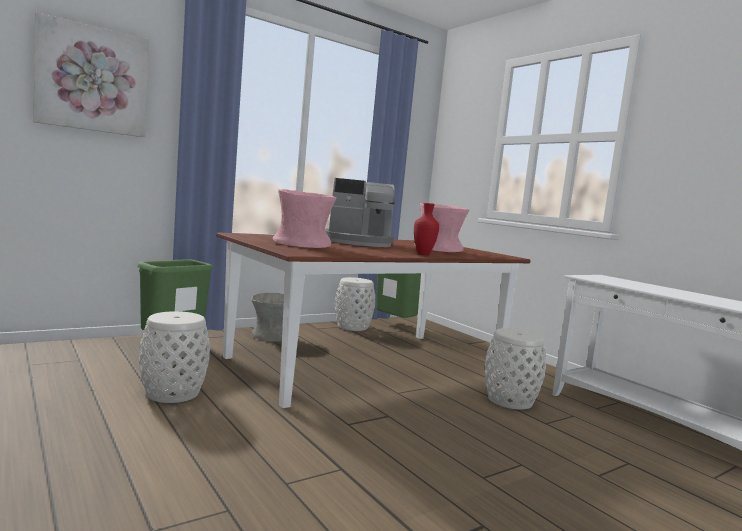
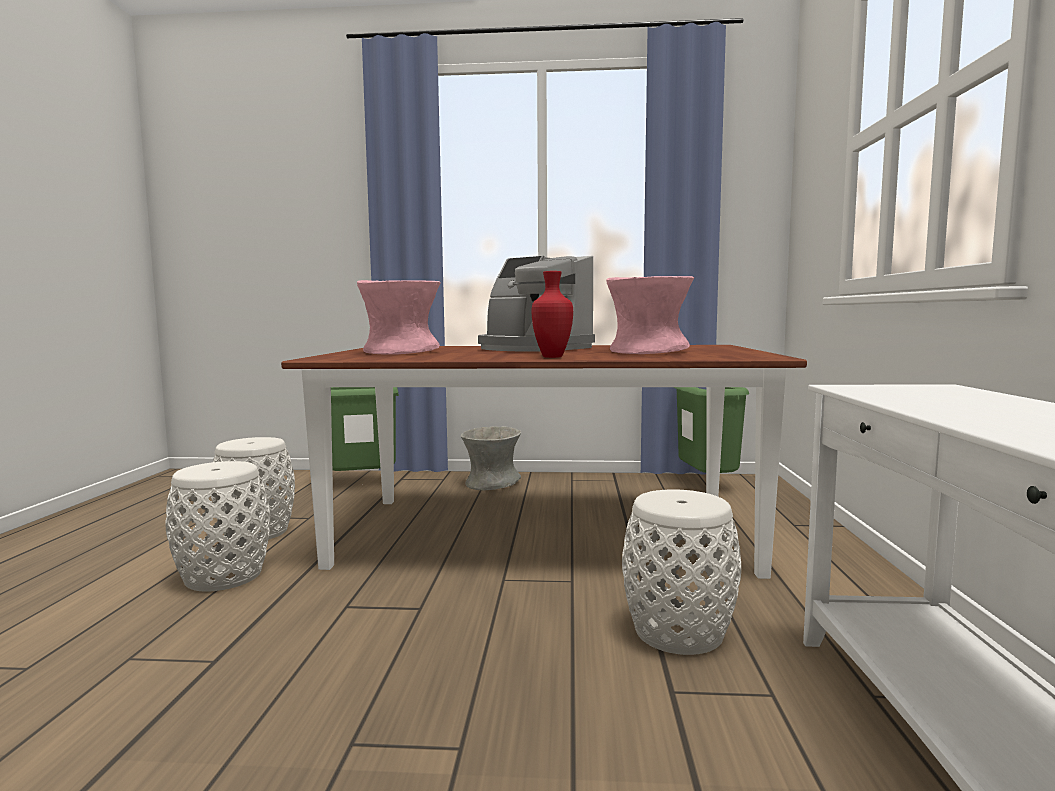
camera: 40 degrees right, 0 degrees up
(92, 79) = (289, 194): picture -> none
(352, 327) = (629, 482): white stool -> white stool (224, 576)

